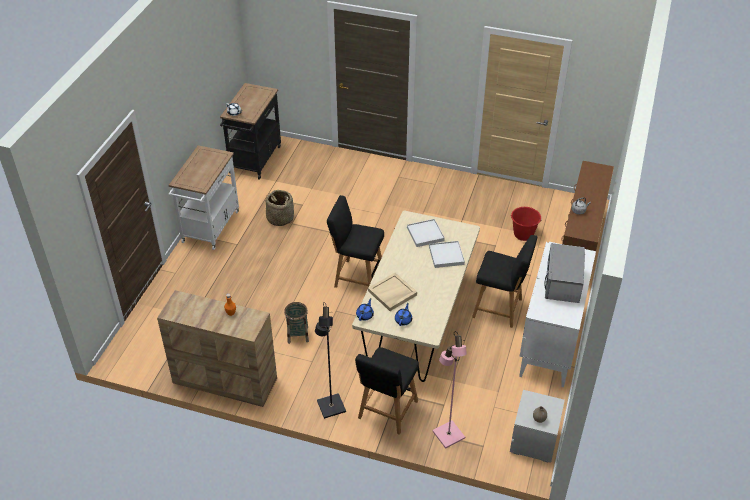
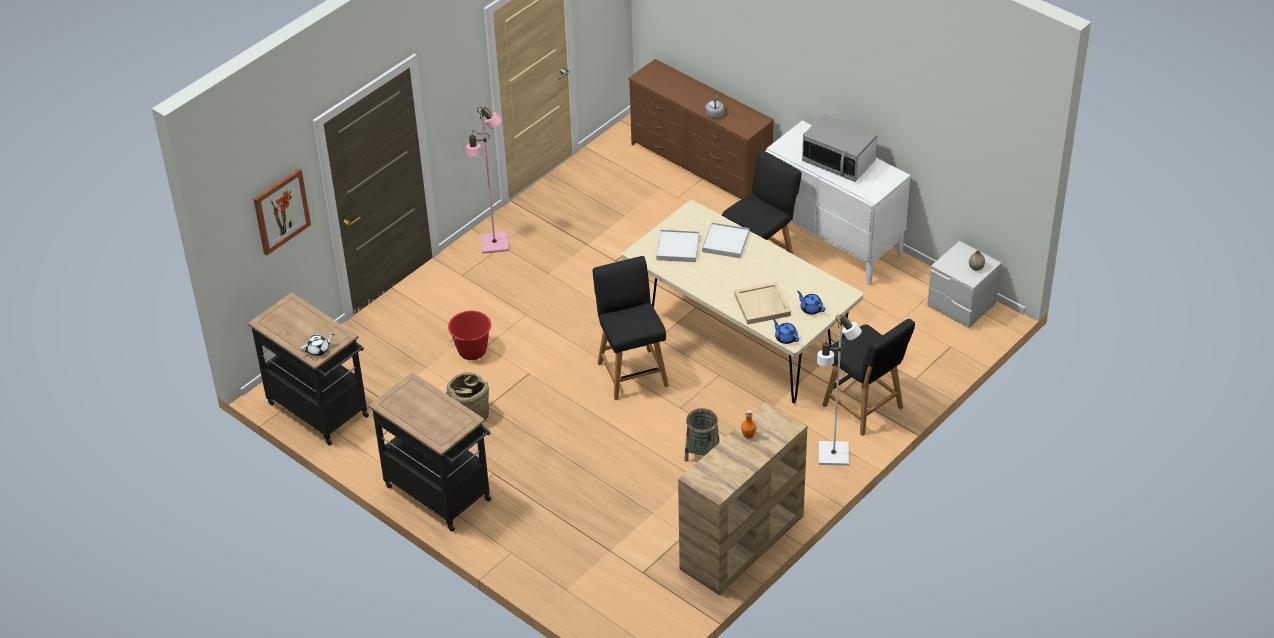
camera: 65 degrees left, 0 degrees up
(210, 228) = (440, 495): white cart -> black cart
(294, 41) = (281, 211): none -> picture
(331, 406) = (833, 454): black floor lamp -> white floor lamp
(356, 277) = (631, 372): black chair -> black chair turned 120 degrees clockwise
(448, 434) = (922, 368): pink floor lamp -> pink floor lamp (494, 243)
(523, 235) = (649, 202): red bucket -> red bucket (472, 351)

